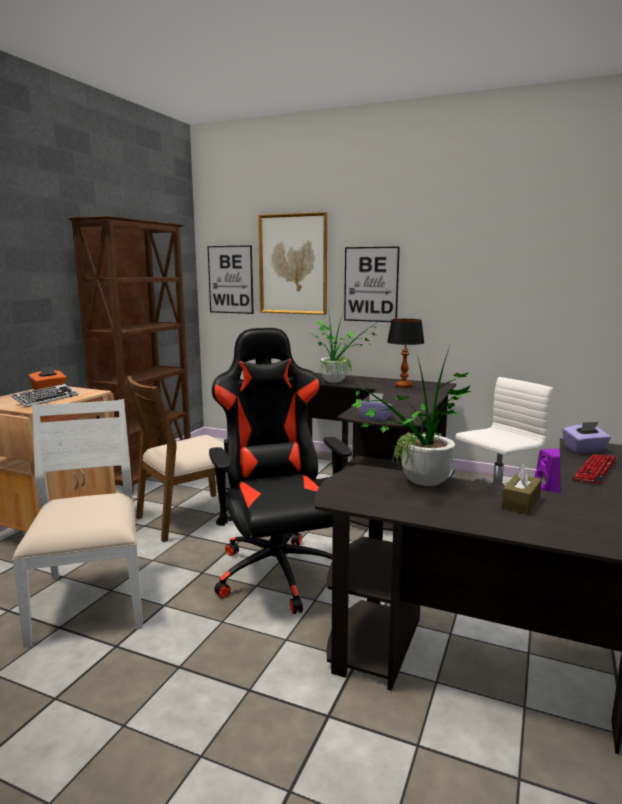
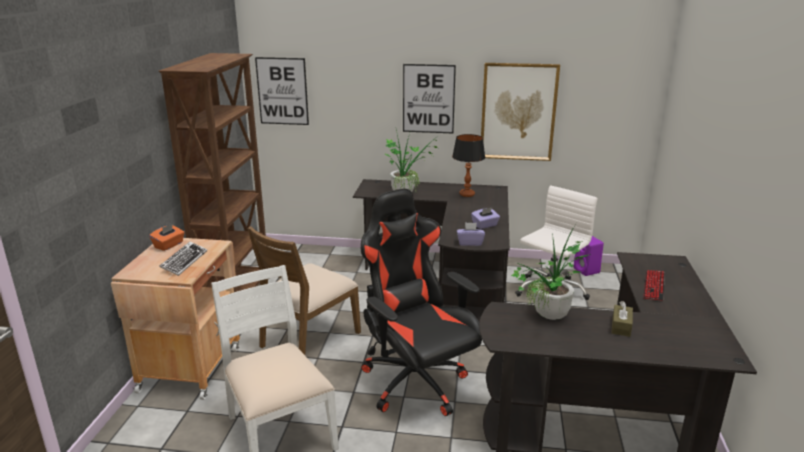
camera: 15 degrees left, 10 degrees up
(293, 264) = (350, 78): picture -> picture (518, 112)
(584, 450) = (639, 264): purple tissue box -> purple tissue box (485, 225)

